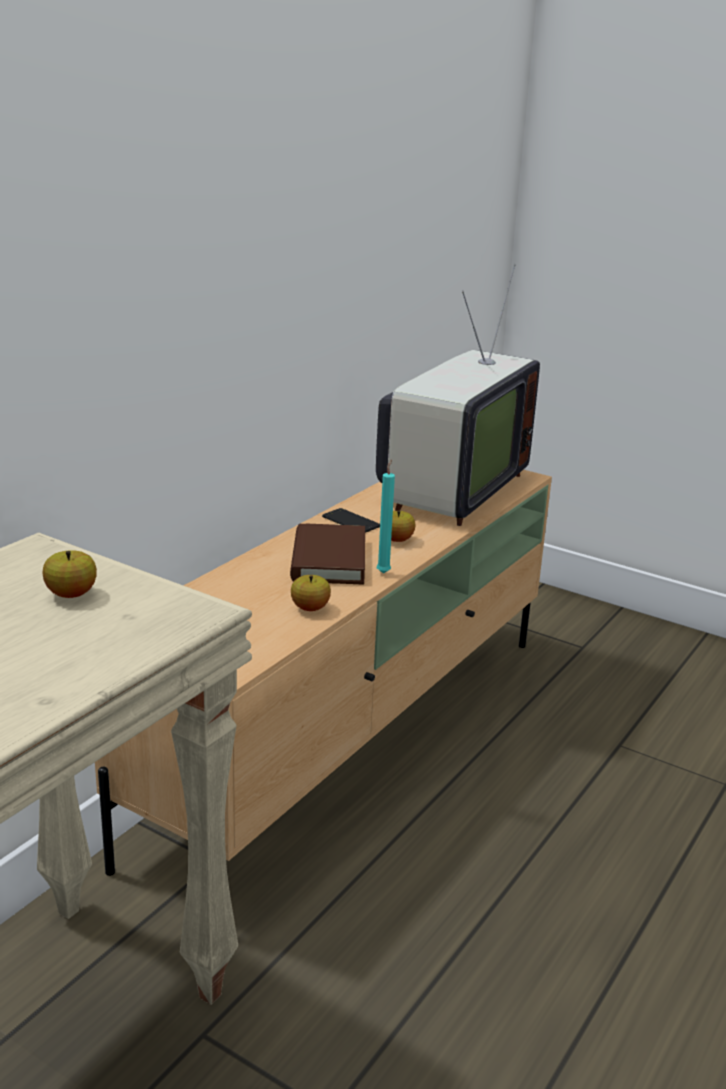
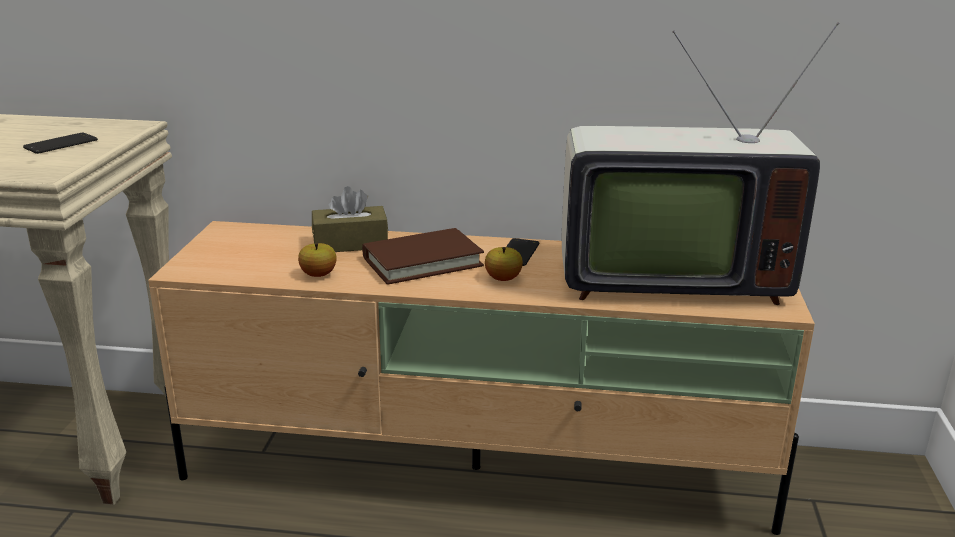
camera: 65 degrees right, 0 degrees up
(71, 594) = (61, 144): apple -> phone
(249, 580) = (350, 243): none -> brown tissue box
(384, 572) = (422, 287): turquoise candle -> none

